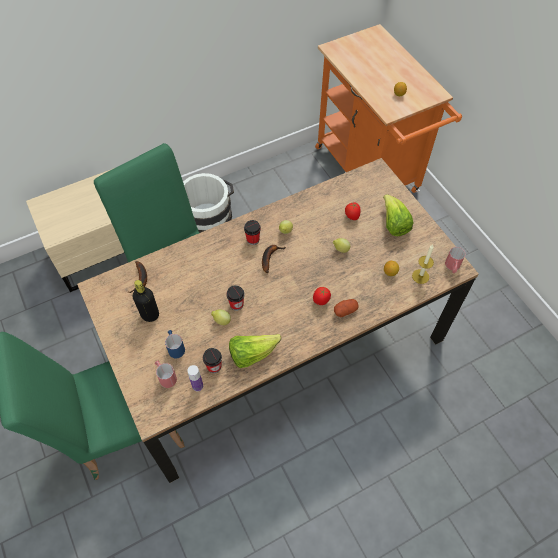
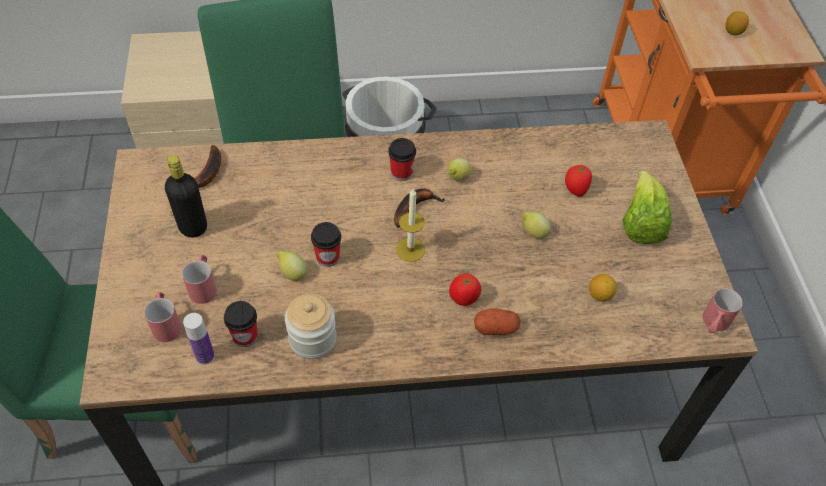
camera: 20 degrees right, 5 degrees down
(175, 347) = (203, 286): blue mug -> red mug
(252, 354) = (312, 339): lettuce -> jar
(420, 276) = (650, 319): candle -> candle (410, 249)

